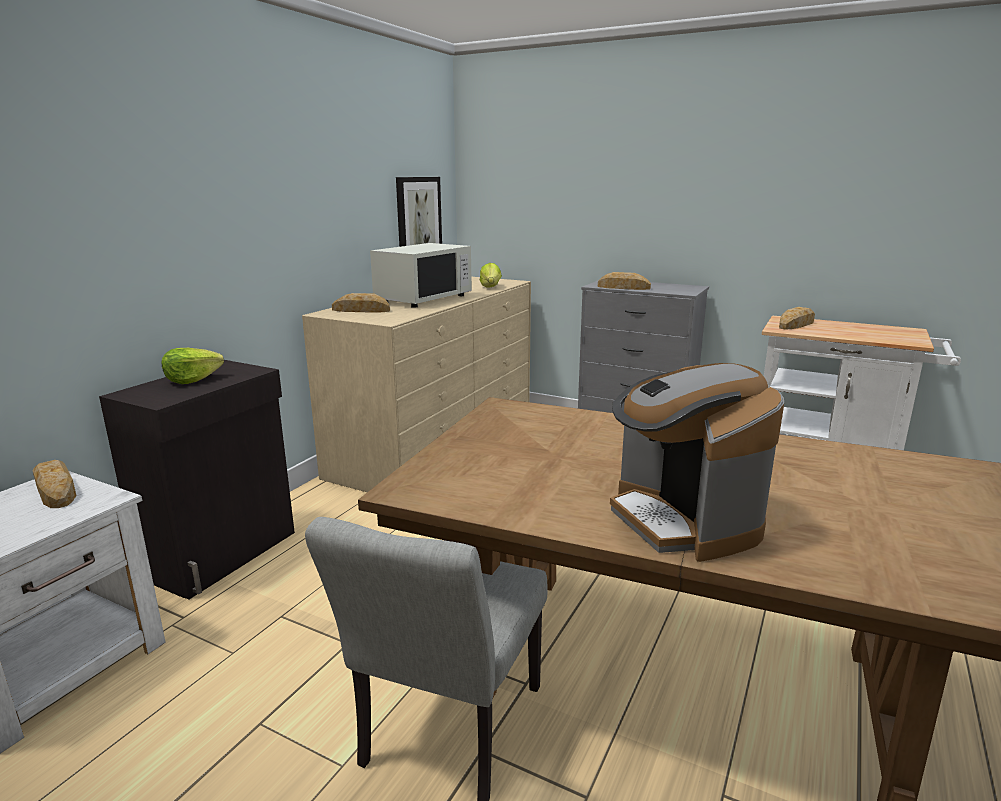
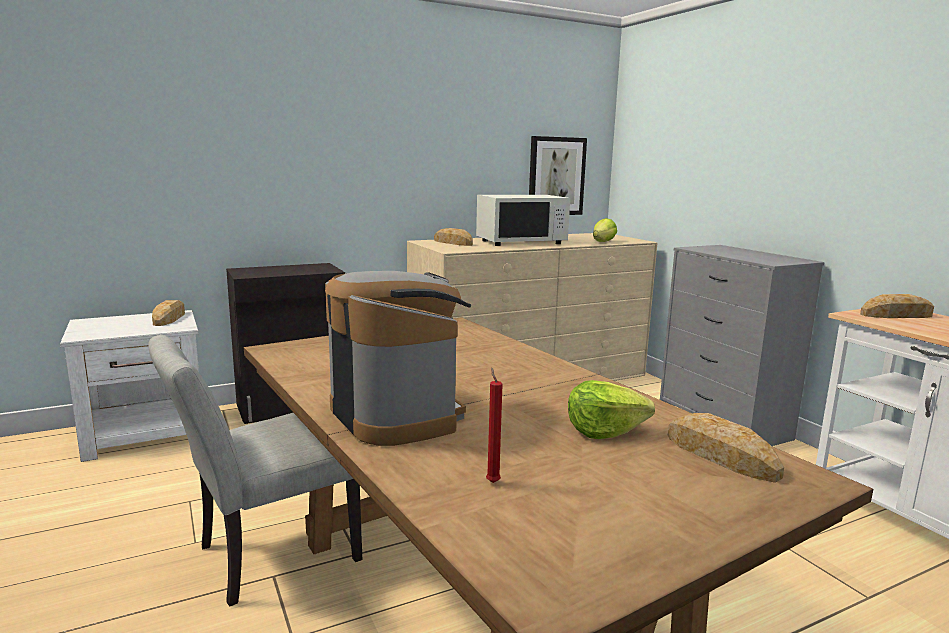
camera: 35 degrees right, 5 degrees down
(192, 380) = (286, 269): lettuce -> lettuce (604, 431)
(623, 287) = (715, 252): bread -> bread (720, 455)
(682, 520) = (397, 415): coffee machine -> coffee machine turned 135 degrees clockwise
(873, 551) = (492, 481): none -> red candle

